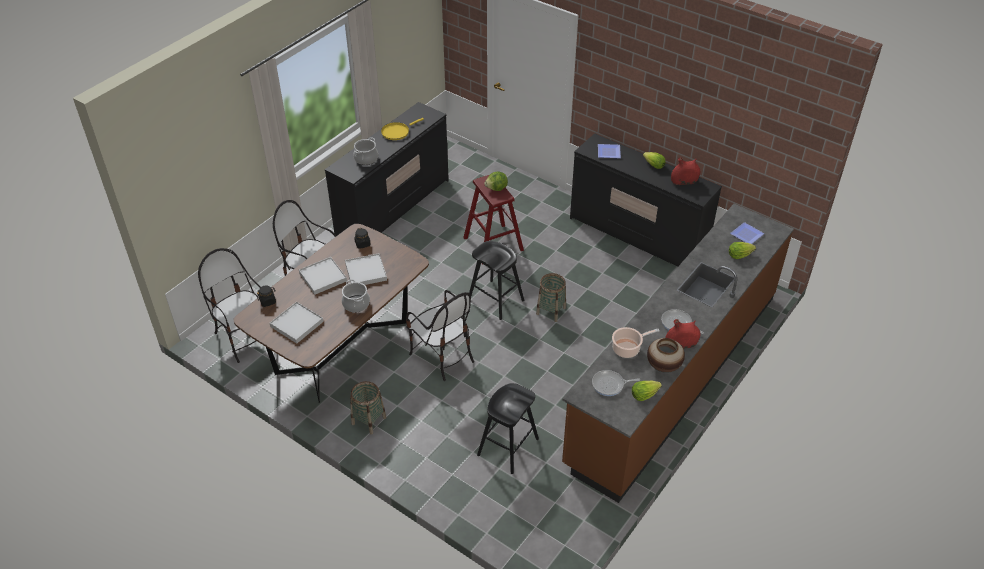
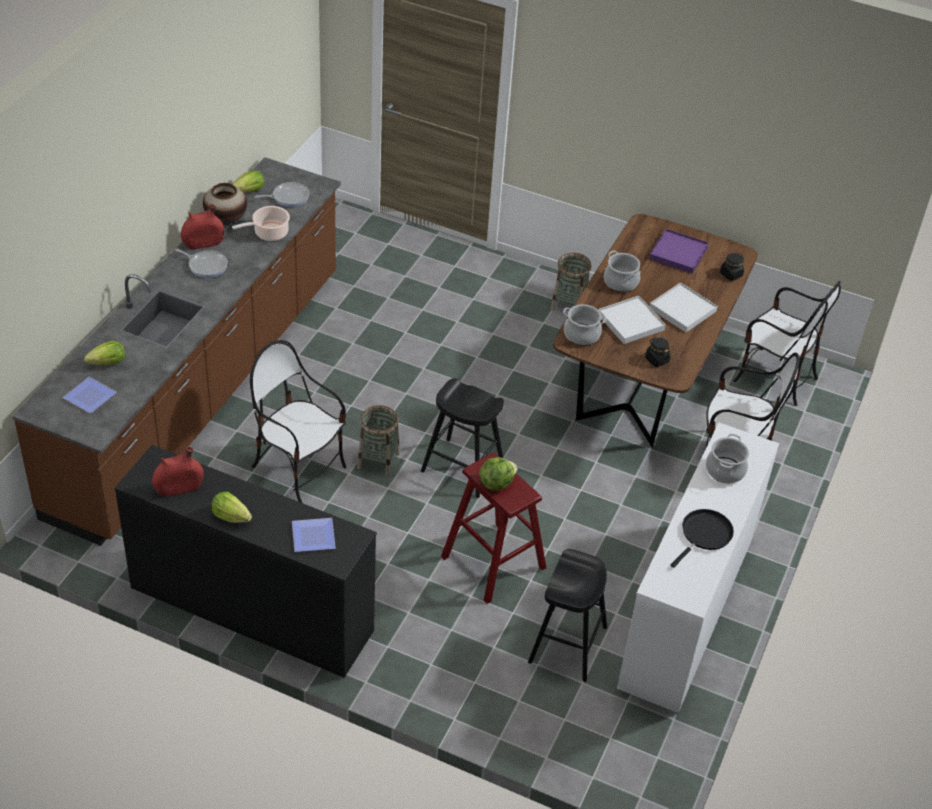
camera: 165 degrees right, 0 degrees up
(297, 324) = (678, 253): white tray -> purple tray
(393, 208) = (686, 612): black dresser -> white dresser
(397, 132) = (704, 535): yellow frying pan -> black frying pan
(405, 266) = (582, 334): none -> cooking pot
(442, 356) = (511, 382): chair -> chair (298, 469)
(508, 447) = (400, 295): black stool -> black stool (568, 644)

